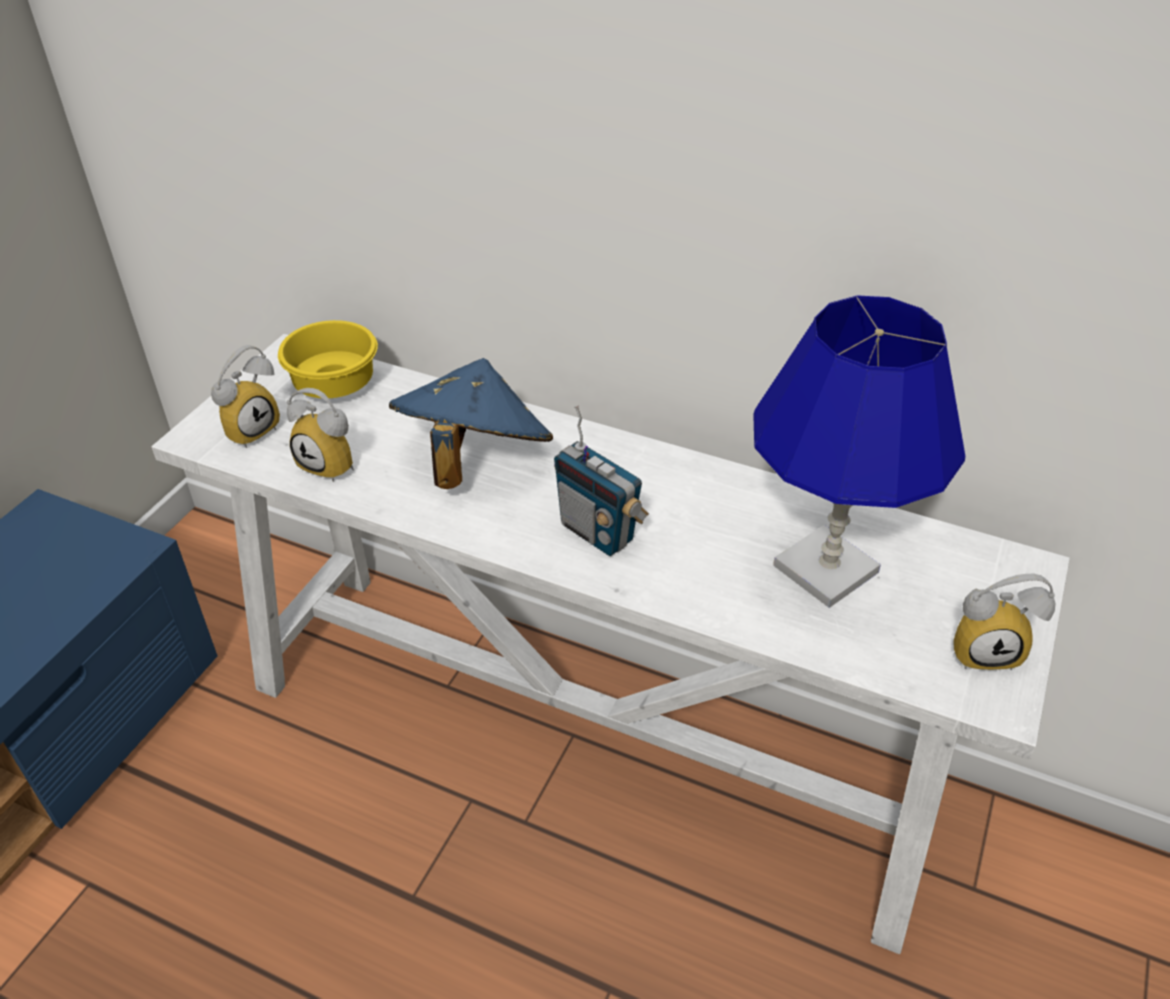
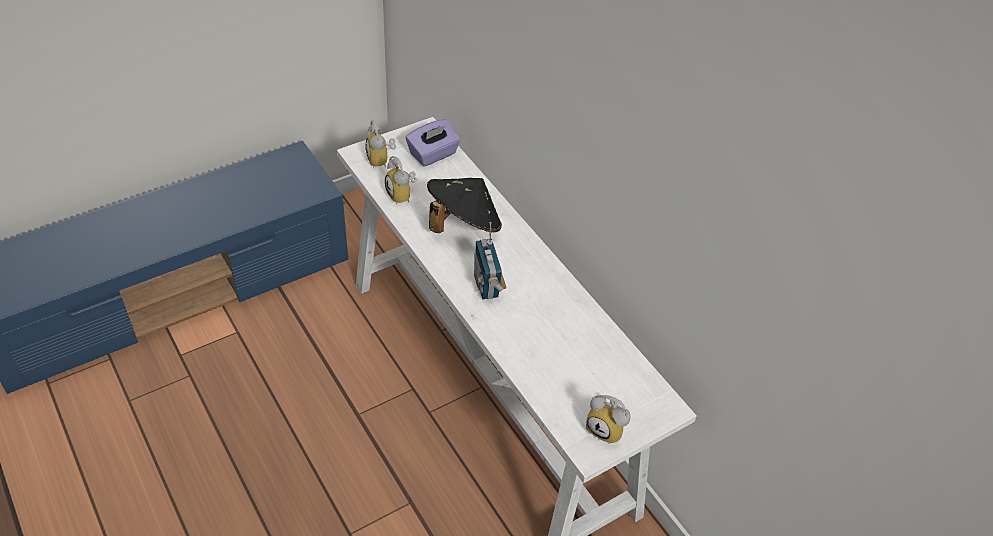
camera: 30 degrees right, 5 degrees up
(250, 428) = (382, 160): alarm clock -> alarm clock turned 90 degrees clockwise
(332, 384) = (433, 154): yellow bowl -> purple tissue box
(473, 461) = (463, 224): blue hat -> black hat
(826, 569) = (572, 357): blue table lamp -> none

